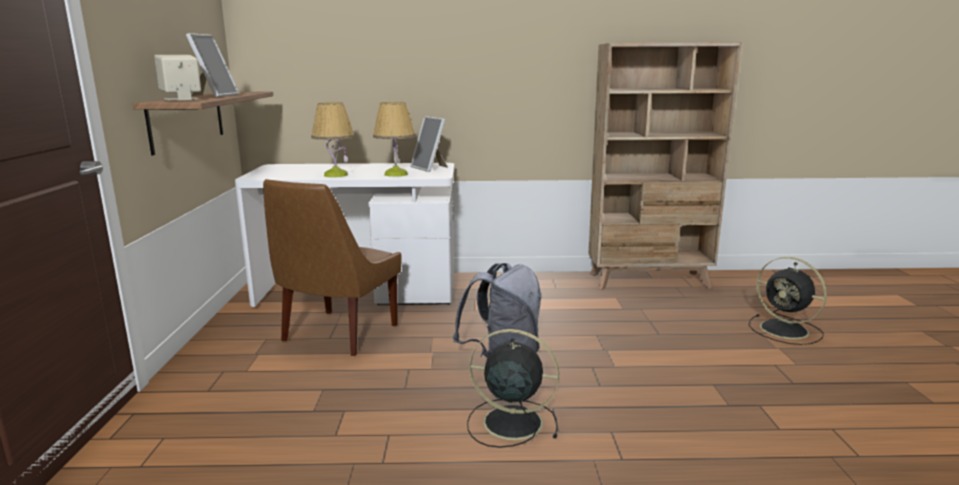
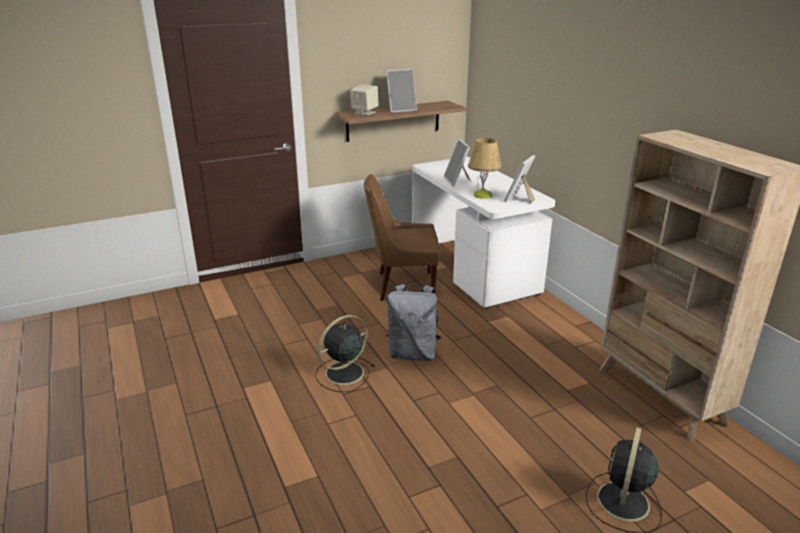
camera: 65 degrees right, 10 degrees up
(335, 175) = (457, 181): table lamp -> picture frame
(510, 422) = (343, 374): black fan -> black fan turned 120 degrees counterclockwise

